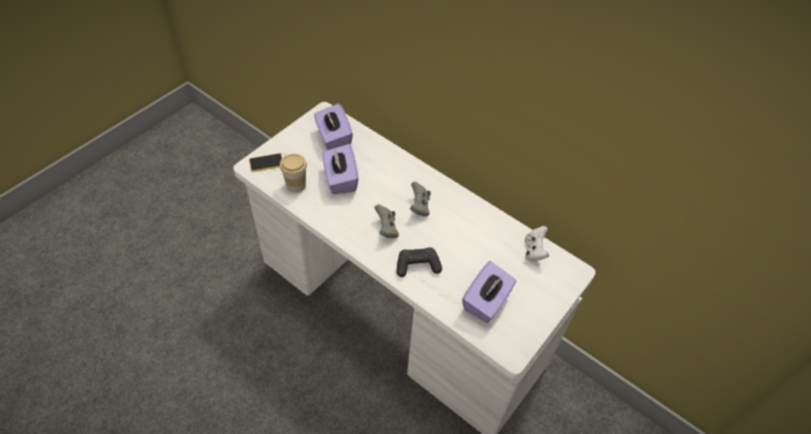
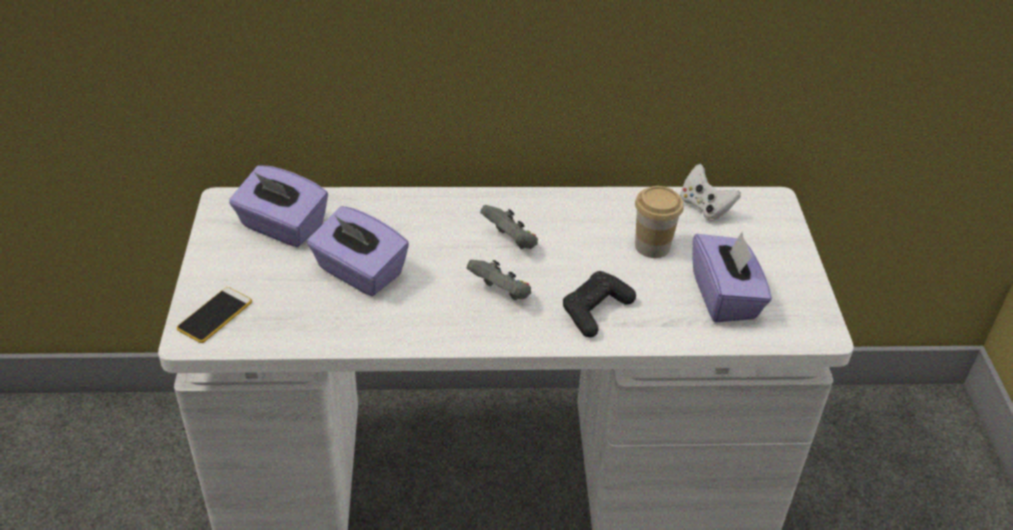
camera: 40 degrees left, 10 degrees down
(296, 185) = (299, 318): cup -> cup (652, 246)

